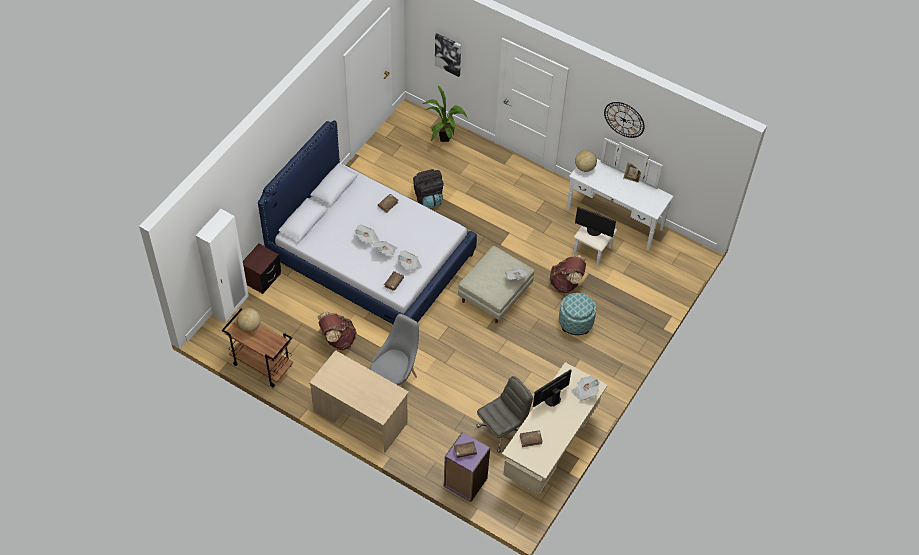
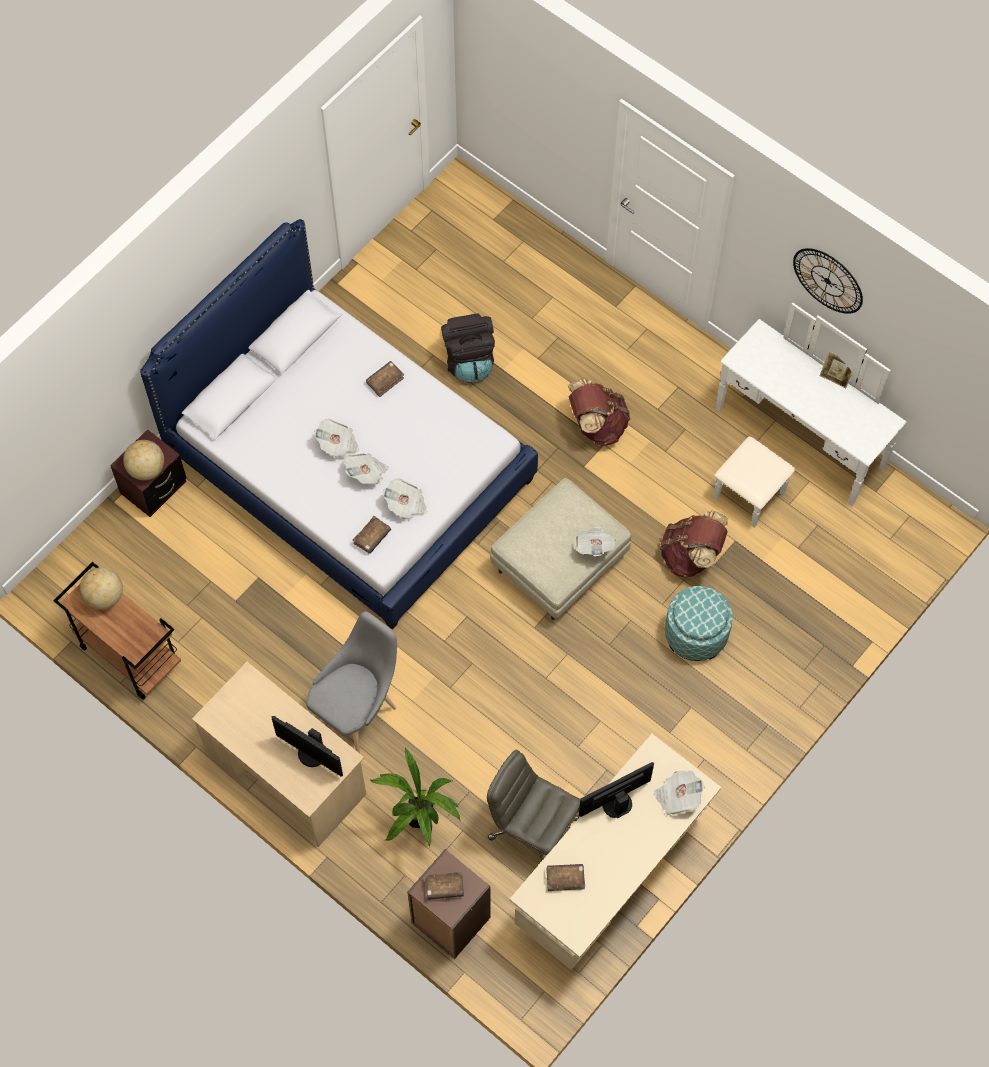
camera: 10 degrees right, 10 degrees up
(231, 306) = (92, 535): white wardrobe -> none
(337, 339) = (268, 620): brown backpack -> brown backpack (596, 425)
(444, 140) = (515, 248): potted plant -> potted plant (420, 825)
(448, 54) = (528, 104): picture -> none
(465, 482) = (450, 920): purple bookcase -> brown bookcase
(502, 429) = (532, 827): grey office chair -> grey office chair turned 120 degrees counterclockwise
(584, 167) = (751, 347): globe -> globe (146, 469)
(594, 230) = (752, 468): monitor -> monitor (311, 754)

